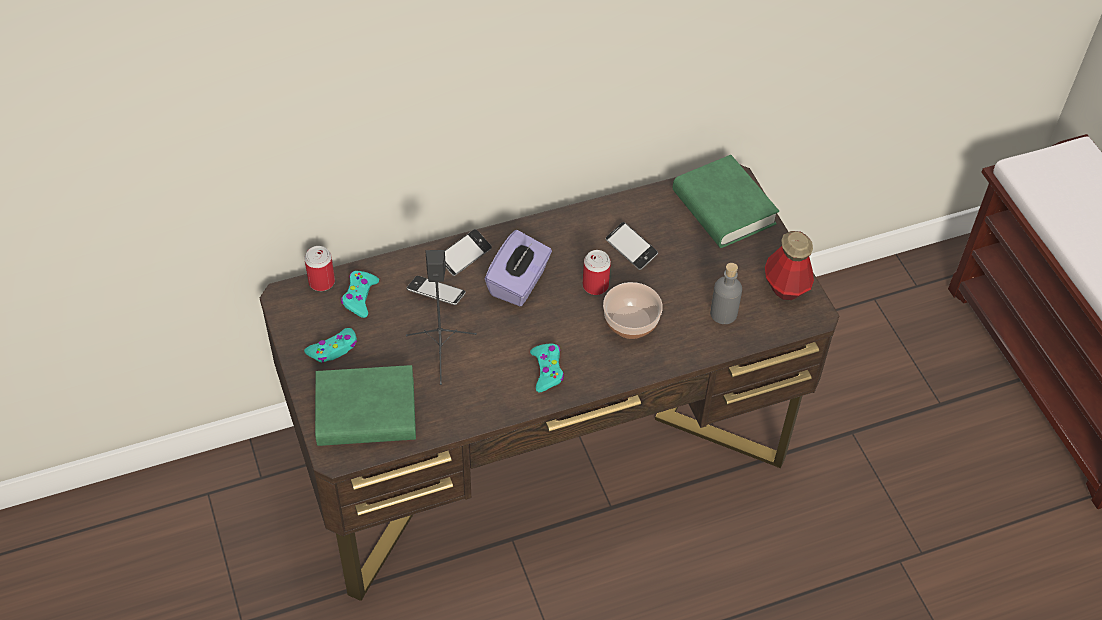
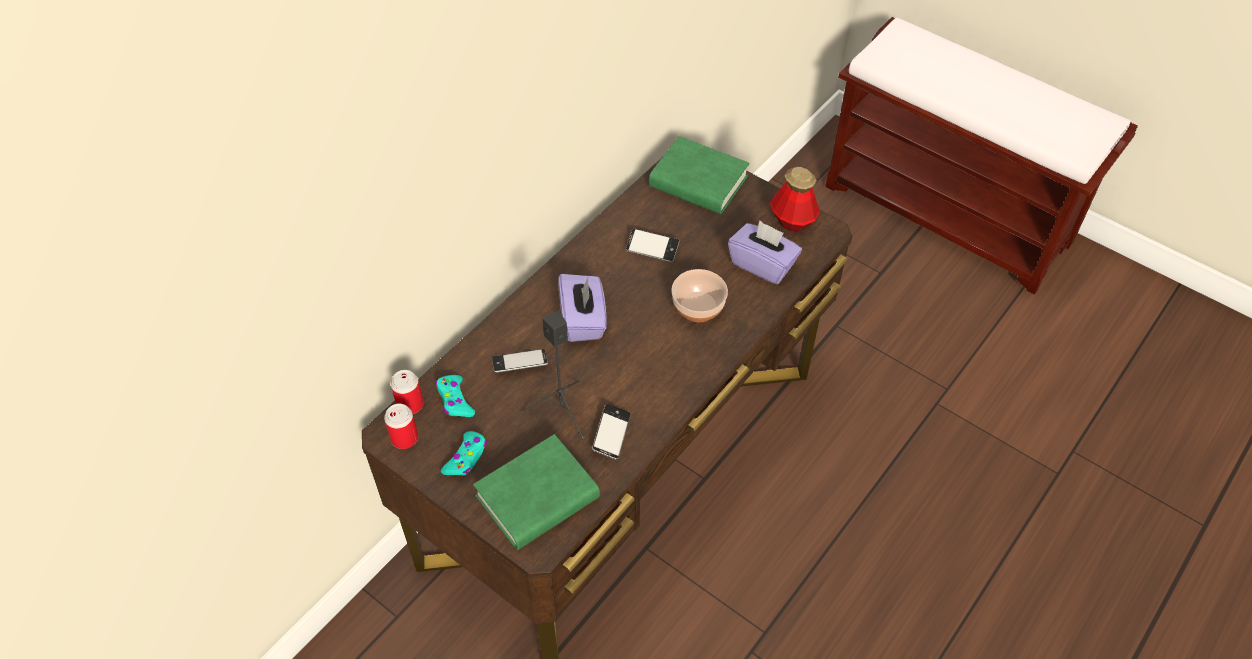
camera: 30 degrees left, 0 degrees up
(464, 255) = (519, 320): phone -> phone (611, 434)
(547, 370) = (662, 380): turquoise game controller -> none
(595, 286) = (647, 291): can -> can (404, 438)
(723, 313) = (762, 264): grey bottle -> purple tissue box

